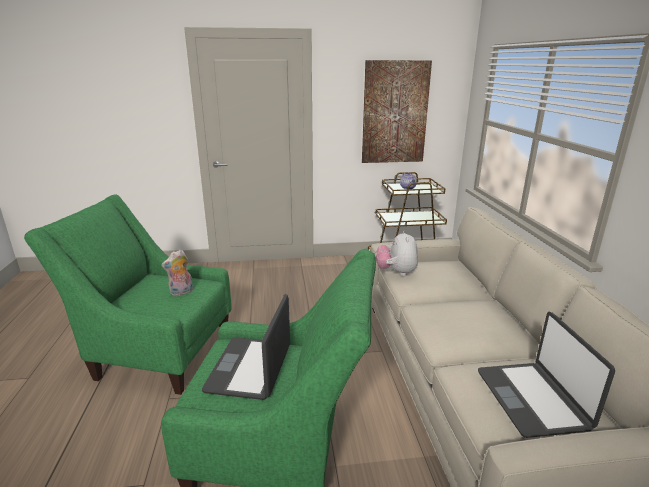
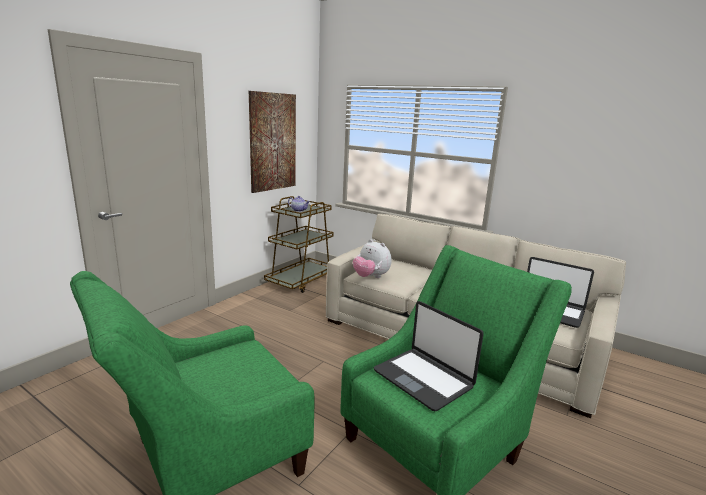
camera: 50 degrees left, 5 degrees down
(181, 292) = (241, 364): plush toy -> none

